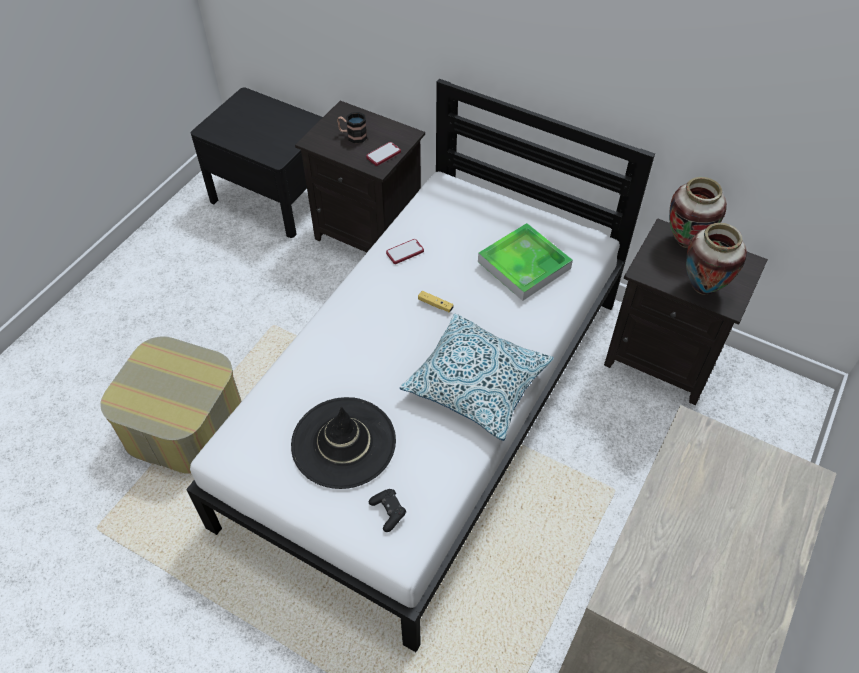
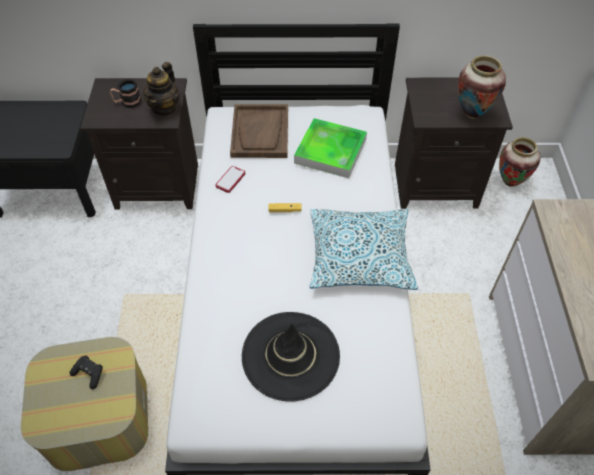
camera: 30 degrees left, 0 degrees up
(383, 155) = (165, 108): phone -> teapot
(388, 512) = (366, 392): black game controller -> black game controller (89, 374)
(467, 217) = (260, 133): none -> brown tray
(685, 241) = (437, 86): vase -> vase (510, 182)

